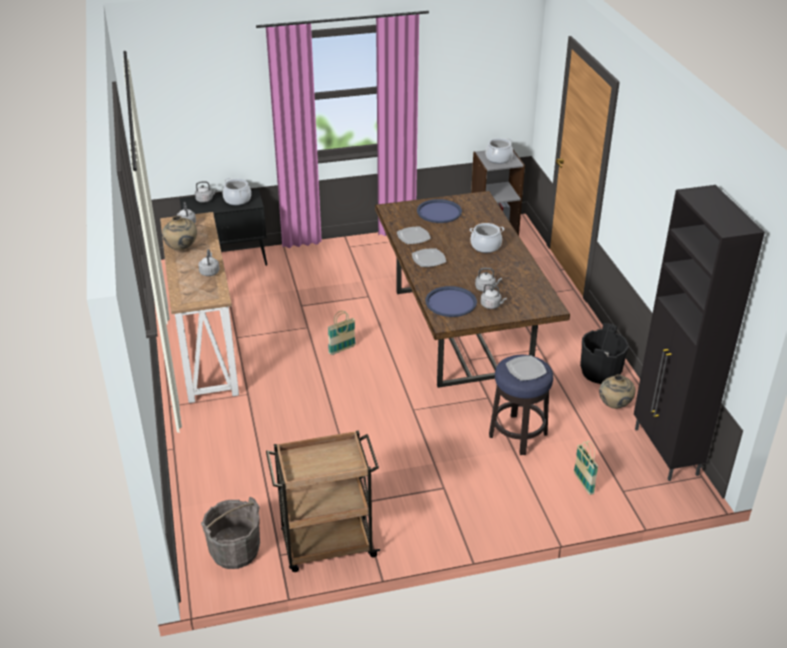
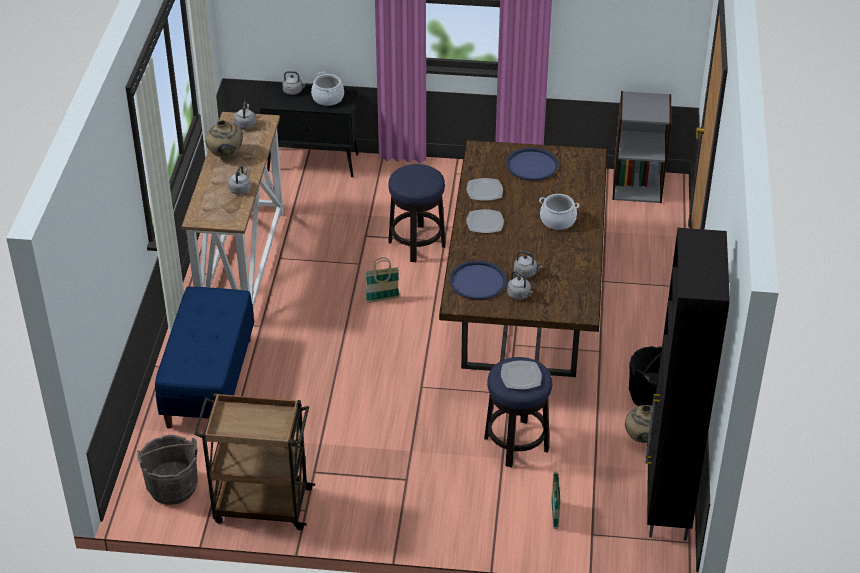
camera: 20 degrees right, 5 degrees up
(224, 450) = (209, 381): none -> blue bench
(347, 303) = (416, 244): none -> stool
(498, 158) = (645, 107): cooking pot -> none

